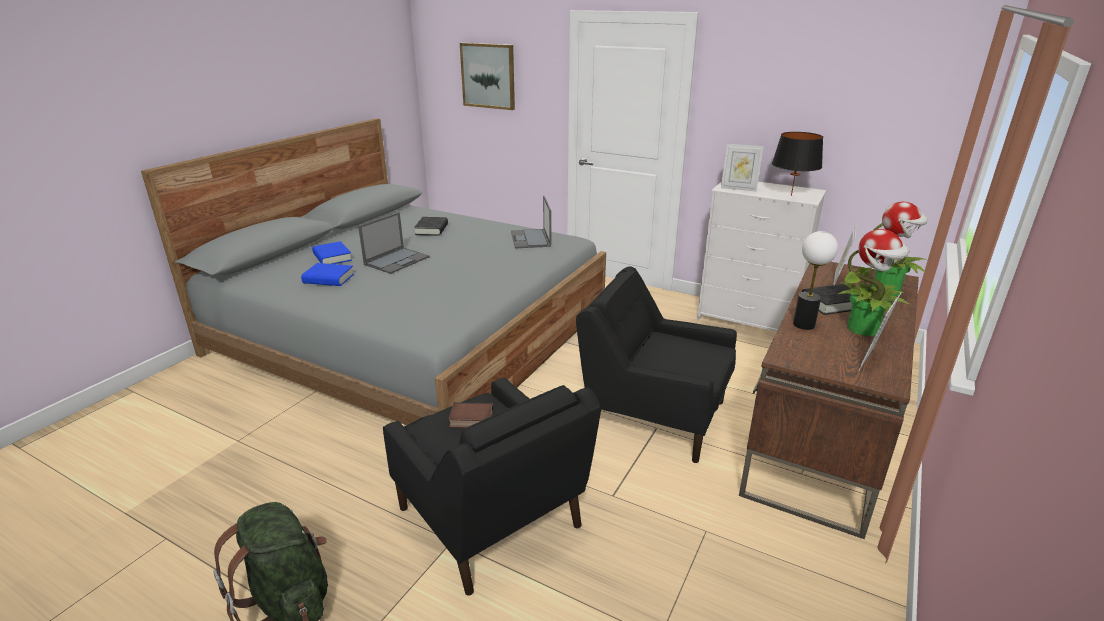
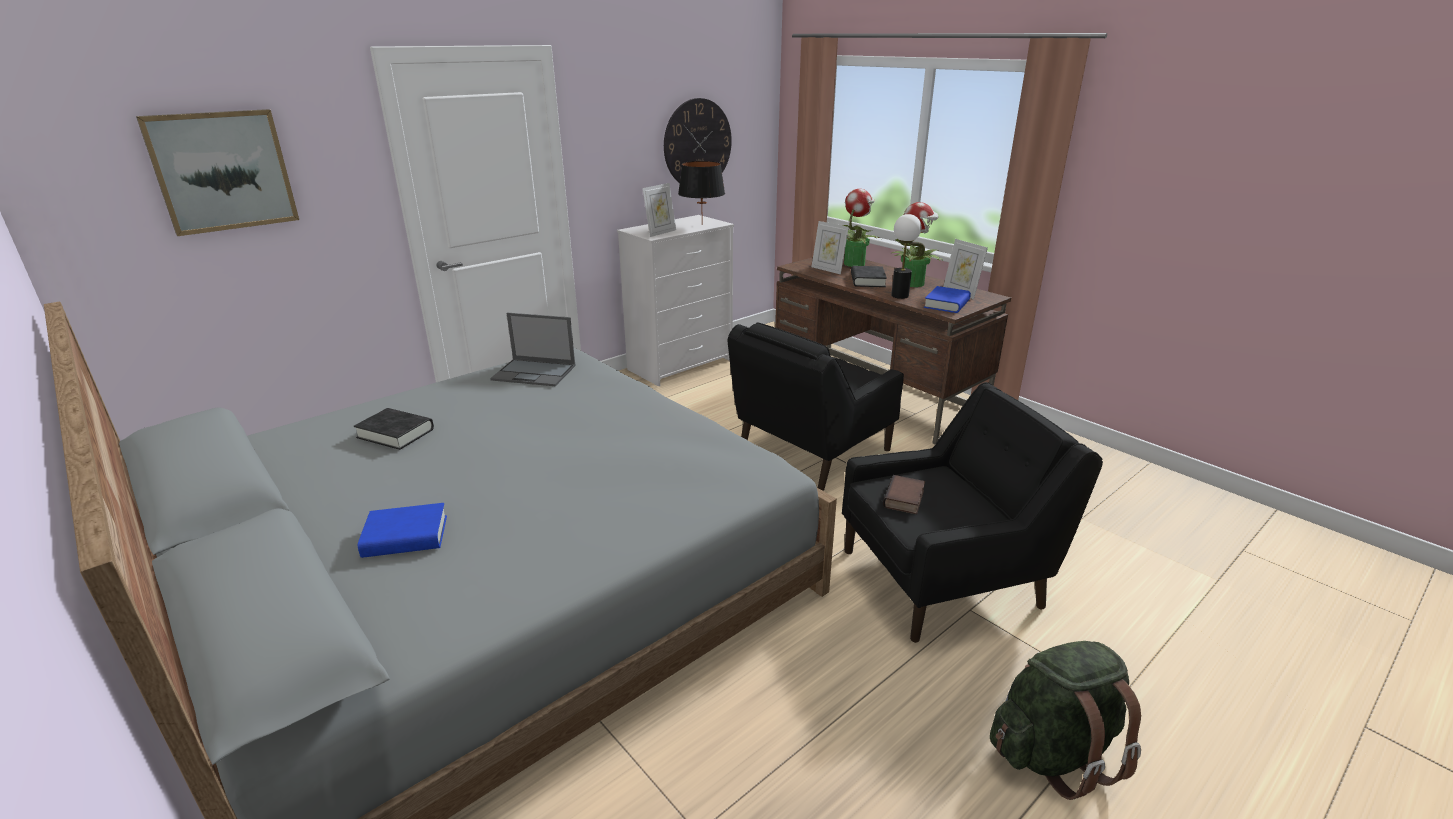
camera: 70 degrees left, 0 degrees up
(328, 279) = (513, 542): blue book -> blue book (946, 304)
(397, 260) = (504, 472): laptop -> none
(845, 119) = (697, 144): none -> wall clock

